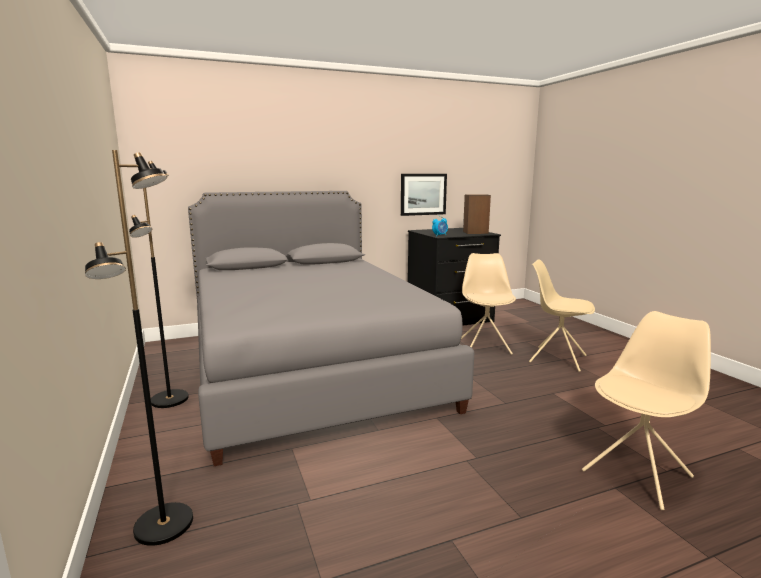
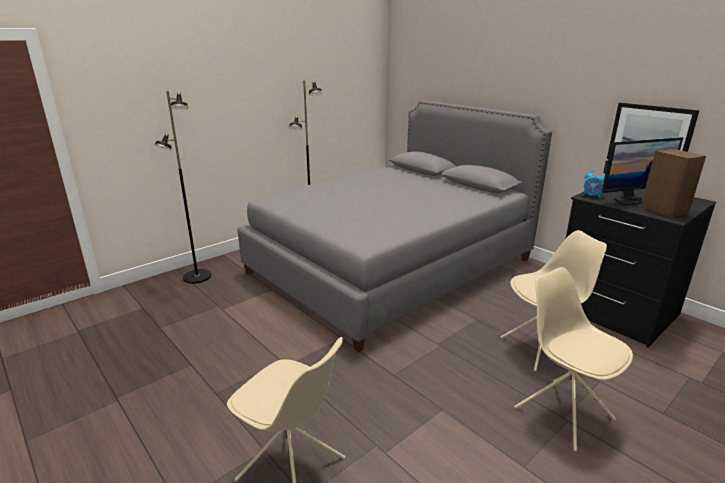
camera: 70 degrees right, 10 degrees up
(453, 233) = (631, 200): none -> monitor
(556, 358) = (562, 412): beige chair -> beige chair turned 45 degrees counterclockwise

